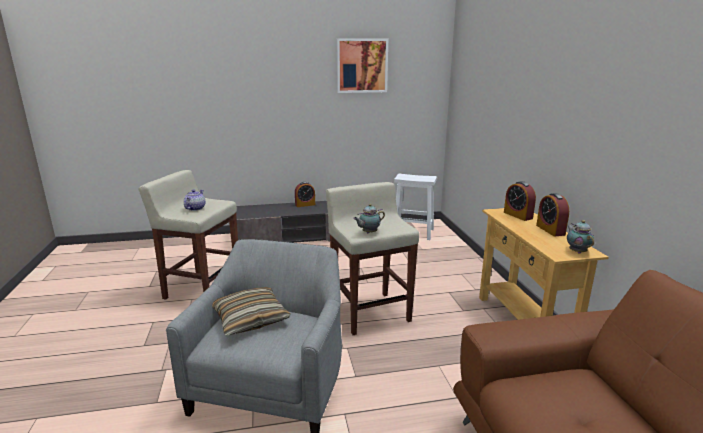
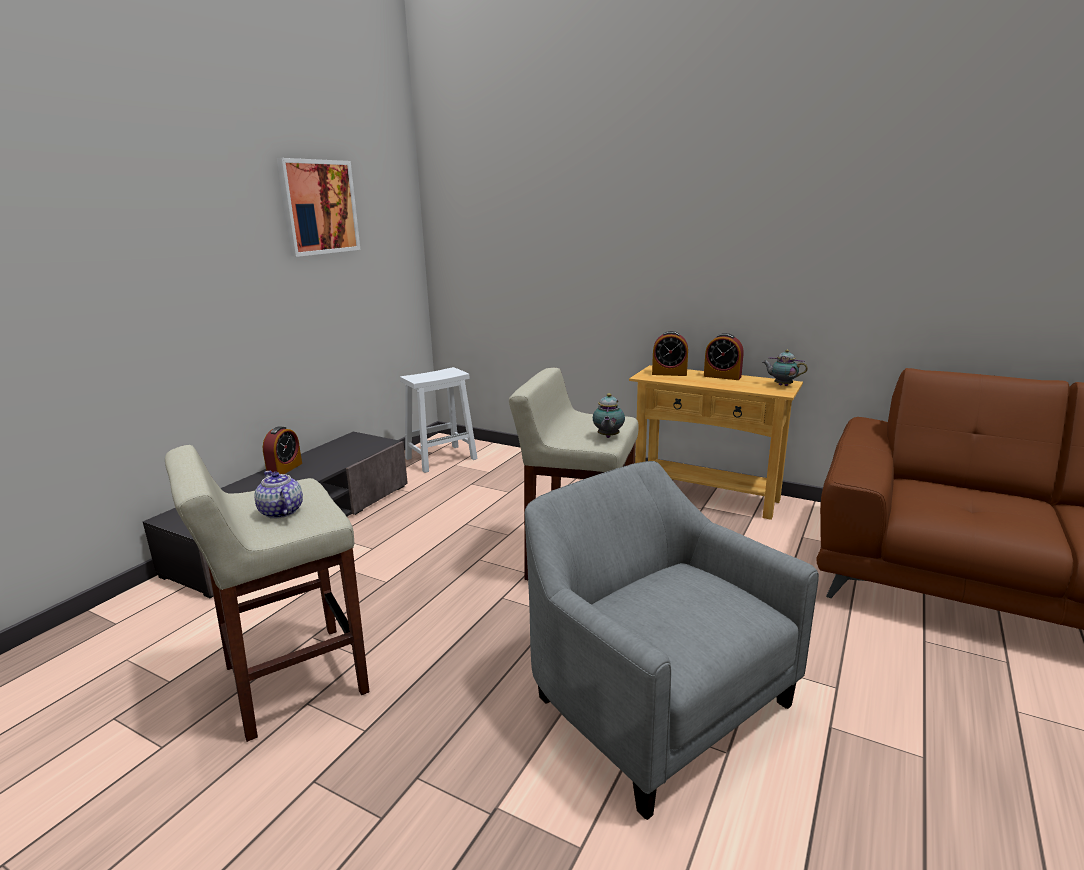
camera: 50 degrees left, 0 degrees up
(250, 319) = (643, 608): pillow -> none

